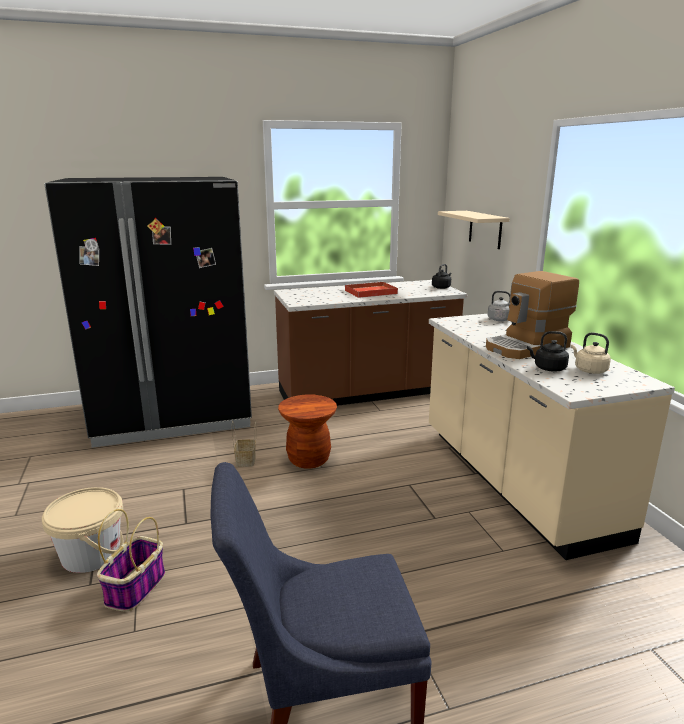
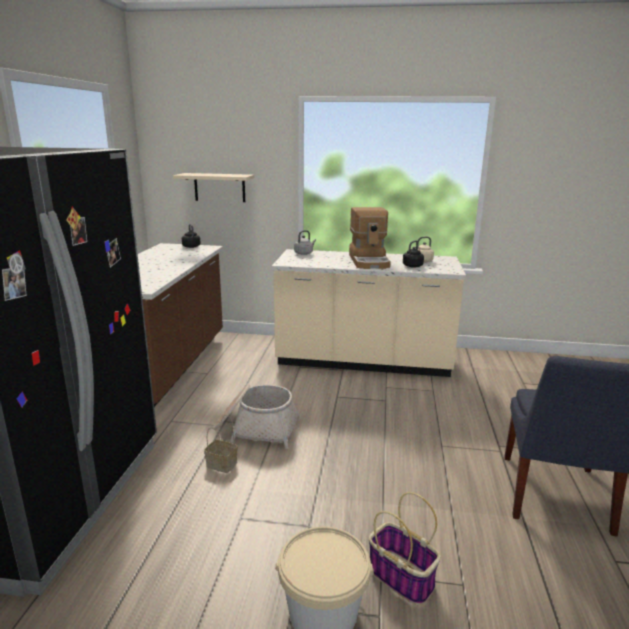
camera: 65 degrees left, 0 degrees up
(308, 459) = (256, 429): brown stool -> basket
(370, 292) = (160, 264): red tray -> none

